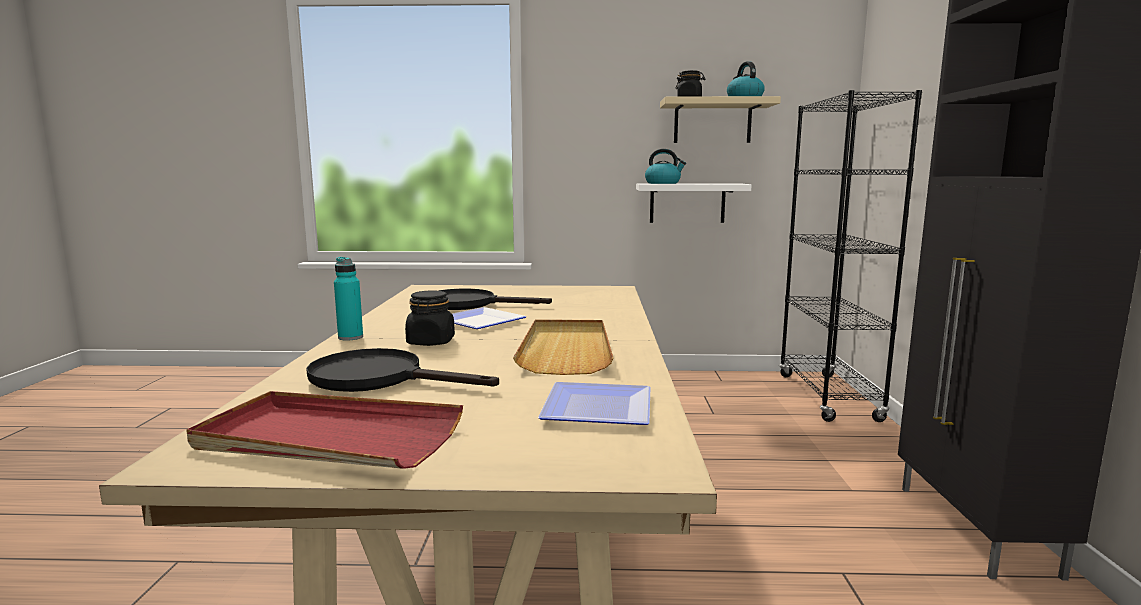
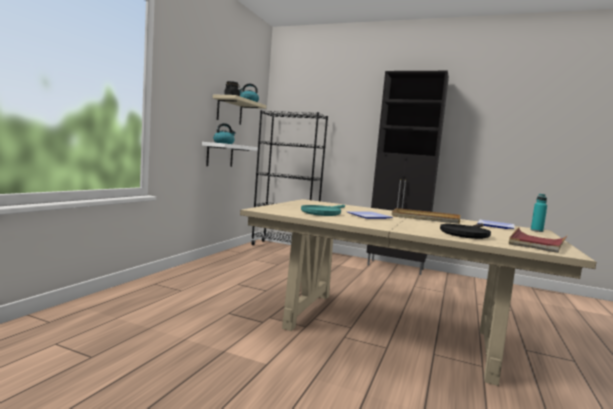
camera: 70 degrees left, 5 degrees down
(350, 337) = (391, 229): turquoise bottle -> turquoise bottle (536, 231)
(431, 342) = (406, 224): black jar -> none
(470, 304) = (323, 212): black frying pan -> turquoise frying pan

